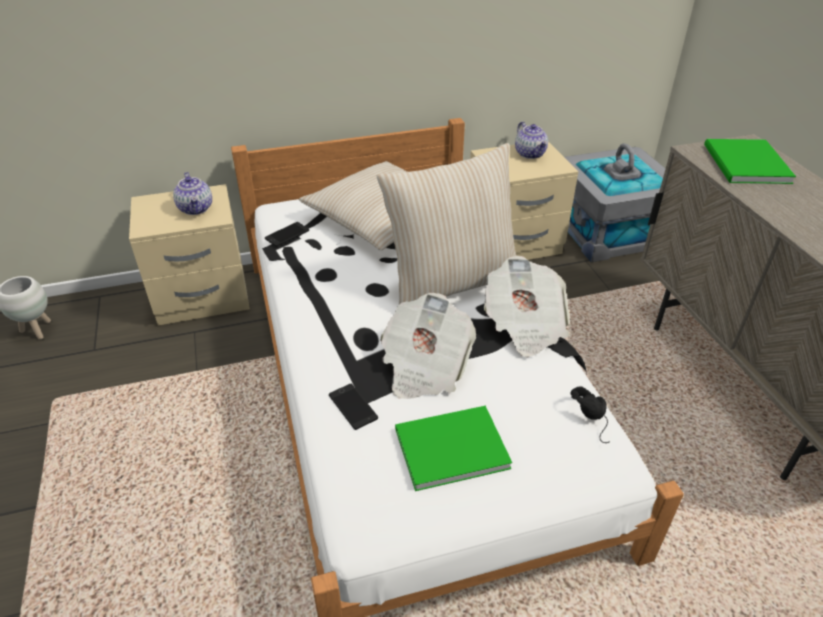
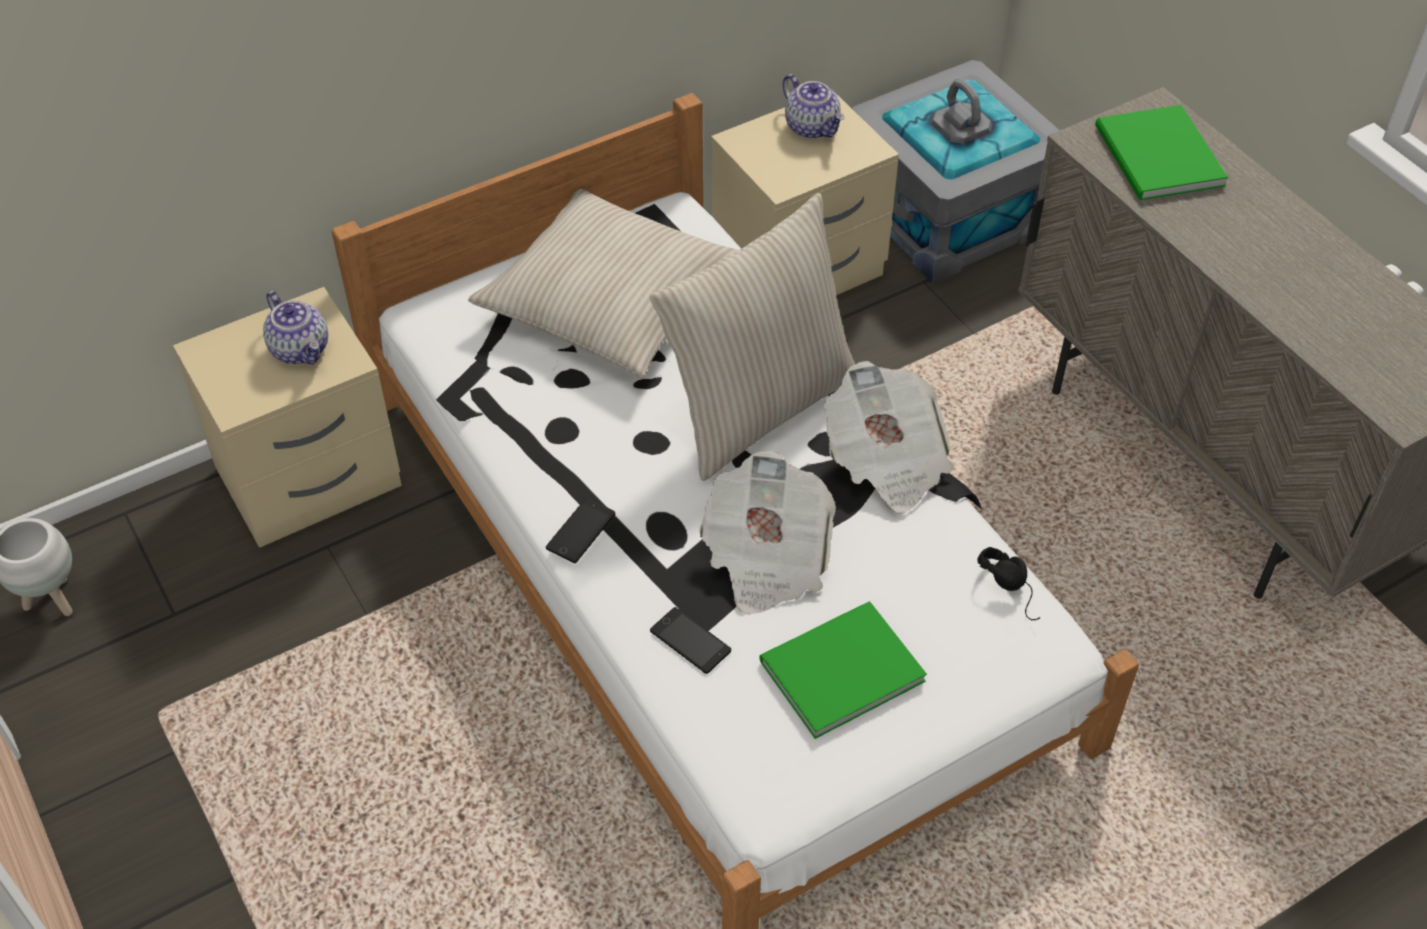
camera: 15 degrees left, 10 degrees up
(287, 234) = (466, 366): phone -> phone (581, 531)

